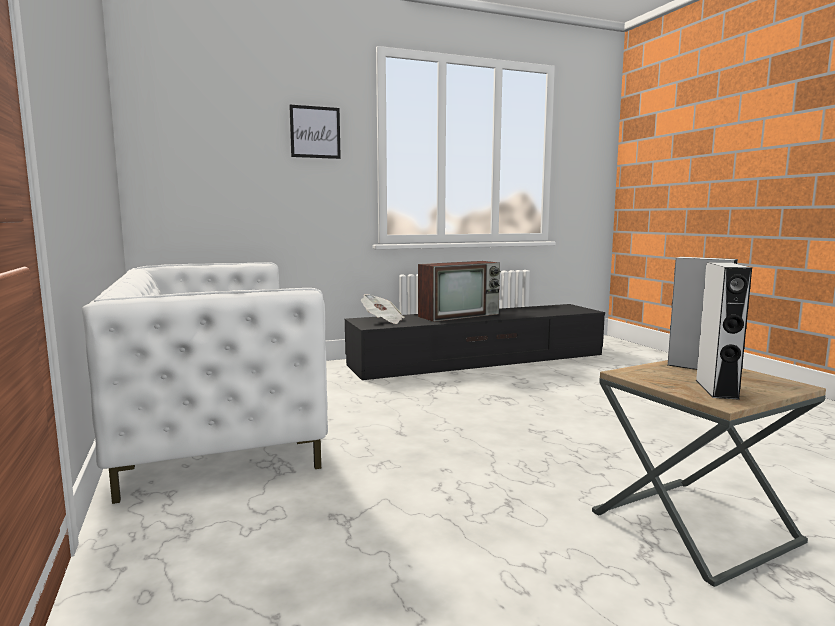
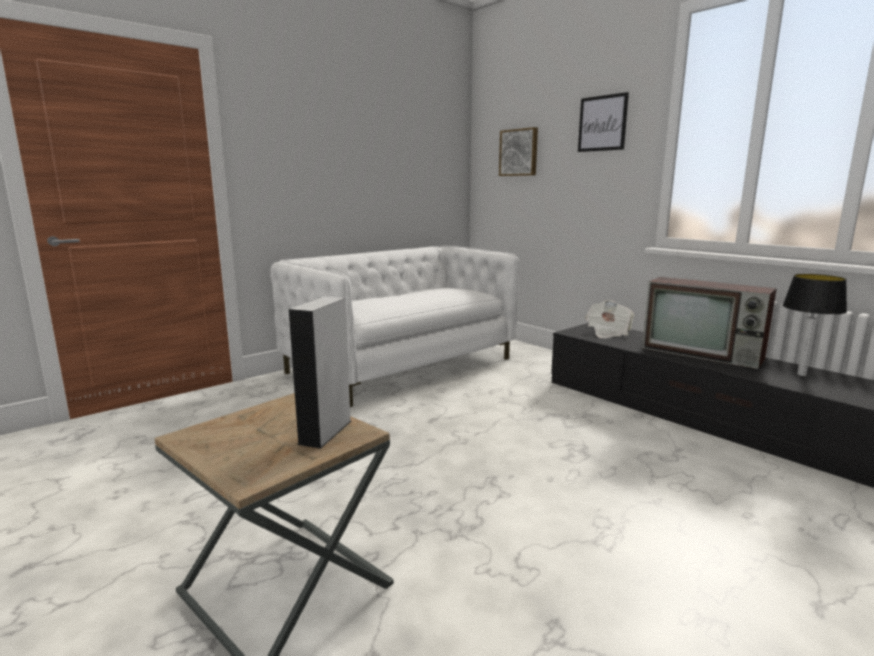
camera: 70 degrees right, 5 degrees up
(208, 150) = (519, 152): none -> picture
(514, 311) = (802, 374): none -> table lamp
(716, 389) = (231, 436): grey speaker -> none

